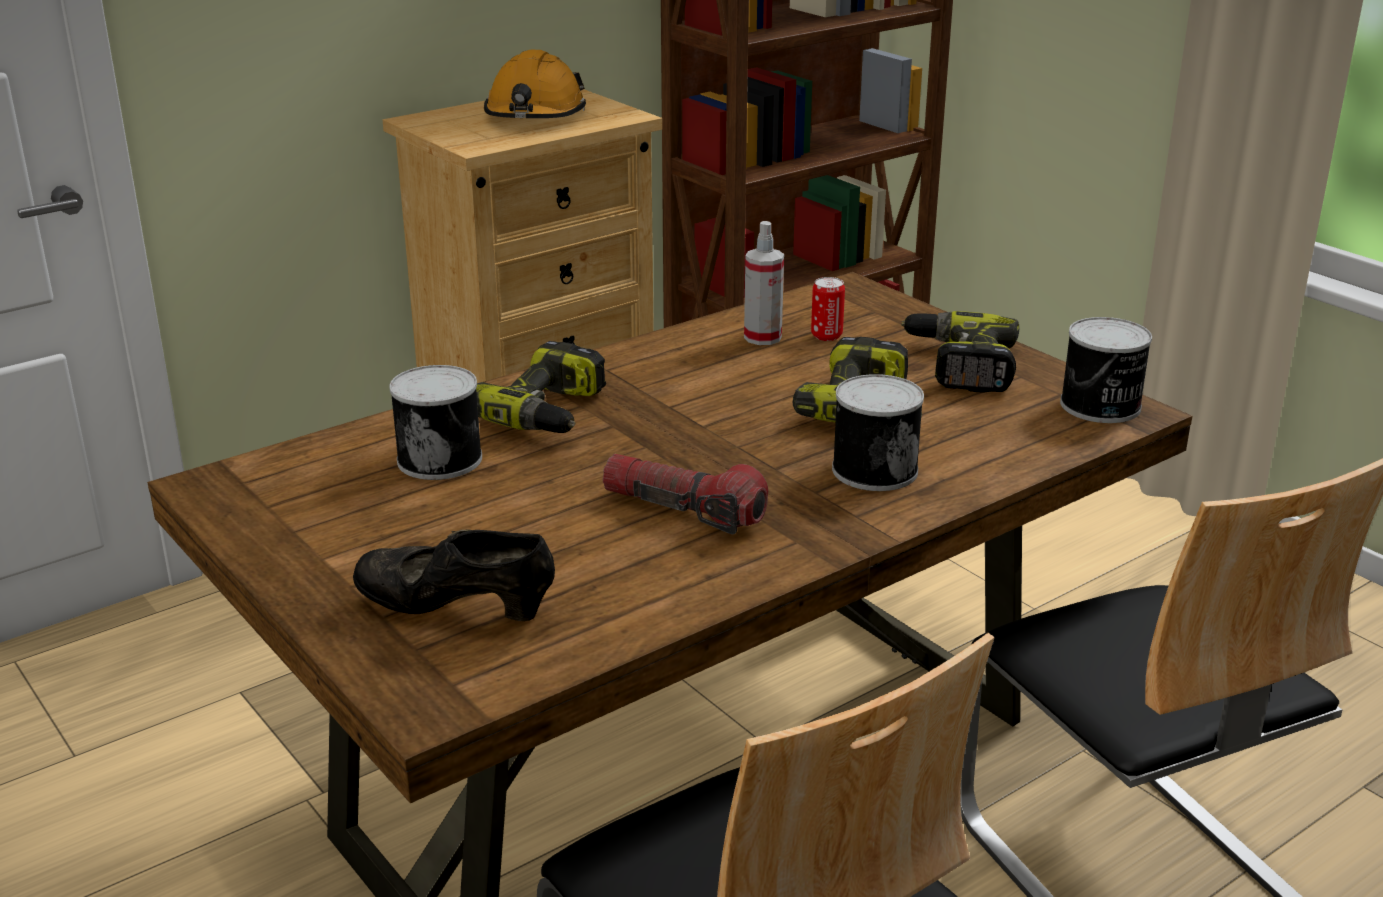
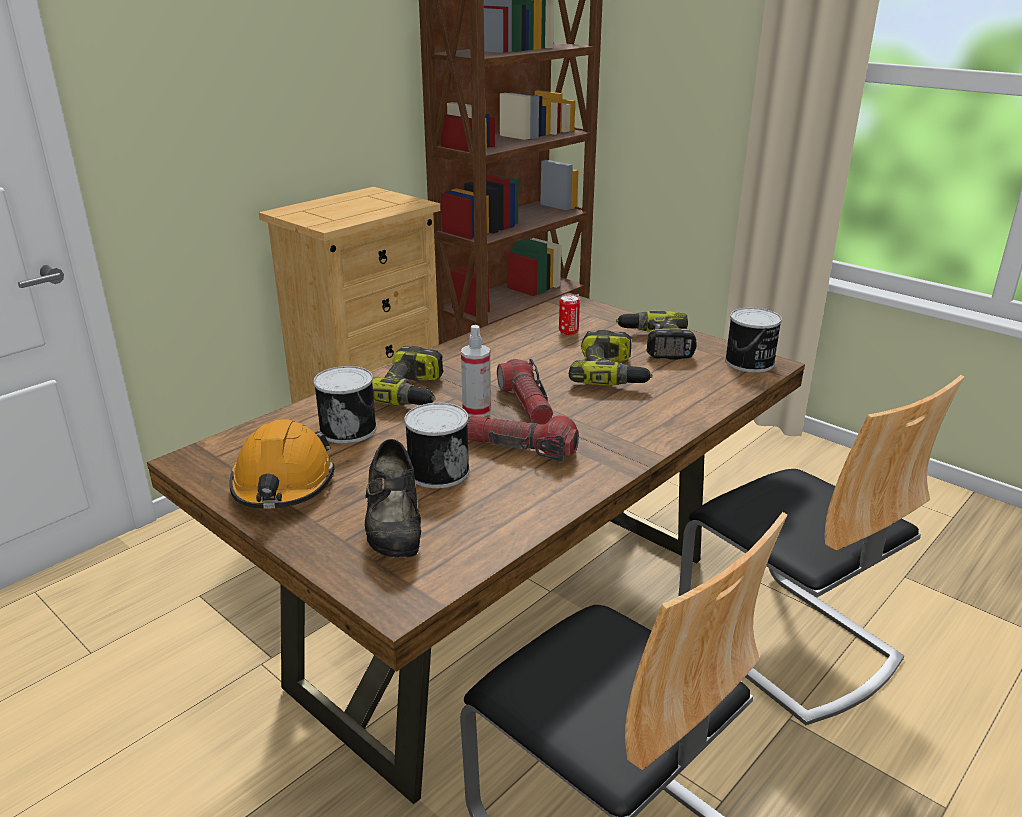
camera: 10 degrees left, 0 degrees up
(456, 610) = (394, 531): black shoe -> black shoe turned 105 degrees counterclockwise
(535, 115) = (358, 205): orange hard hat -> orange hard hat (283, 484)
(717, 443) = (526, 403): none -> flashlight
(762, 337) = (529, 335): spray bottle -> spray bottle (476, 411)
(873, 469) = (631, 412): can -> can (438, 470)

